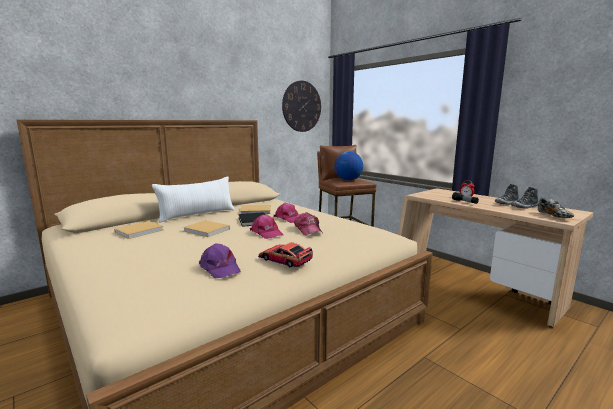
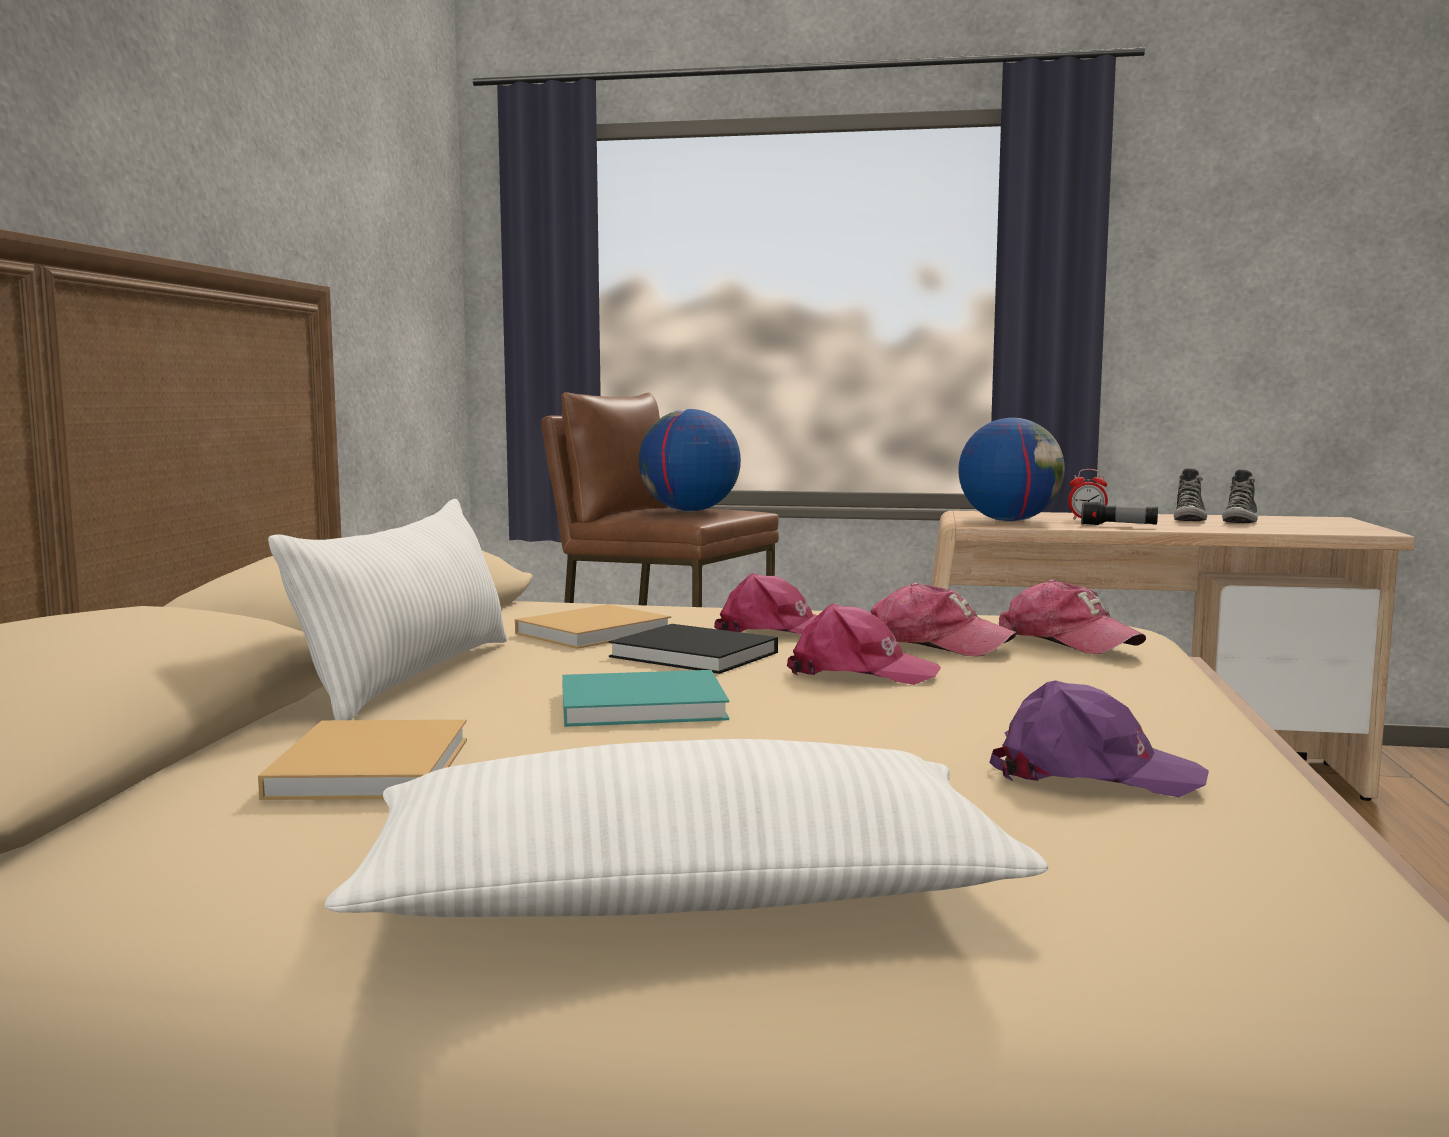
camera: 40 degrees left, 5 degrees down
(103, 265) = (685, 898): none -> white pillow
(207, 230) = (648, 705): beige book -> turquoise book
(284, 260) = (1147, 714): toy car -> none
(301, 106) = (408, 252): wall clock -> none
(344, 236) = (1067, 641): none -> cap
(435, 195) = (1009, 521): none -> globe
(554, 216) = (1341, 528): shoe -> none

